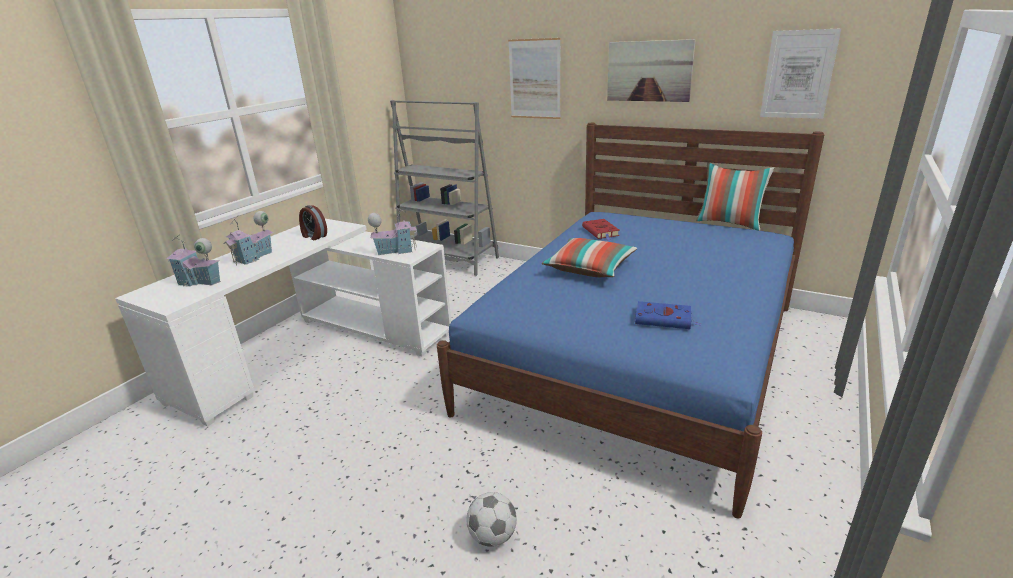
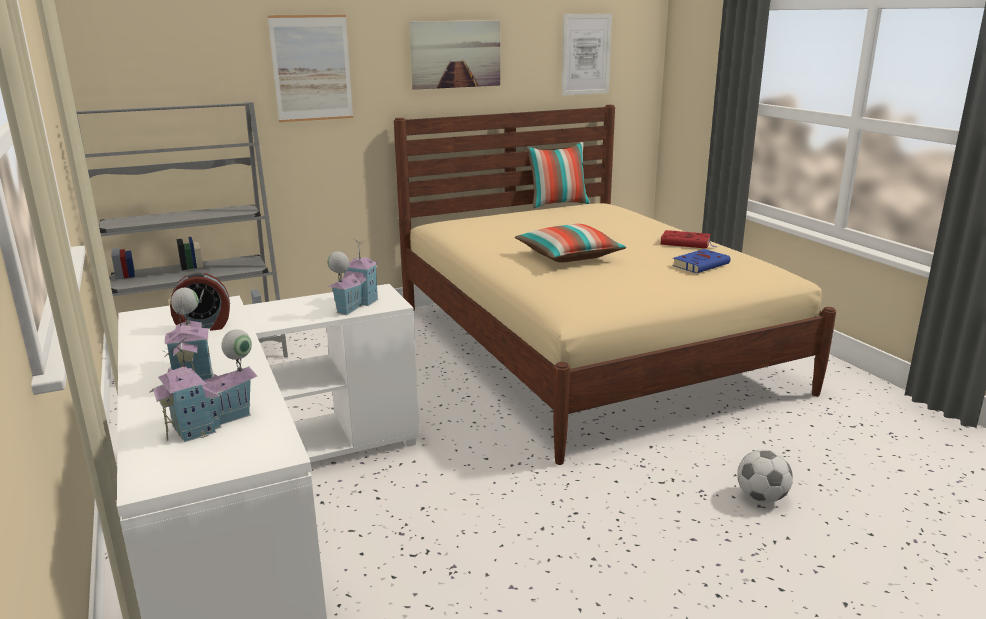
camera: 55 degrees left, 5 degrees down
(601, 232) = (494, 233): red book -> red book (687, 243)
(638, 356) = (586, 347): blue bed -> beige bed

